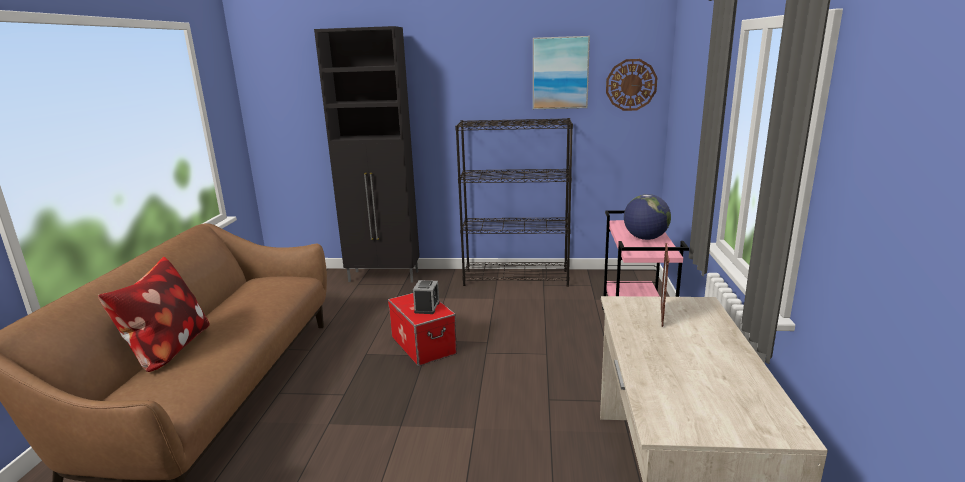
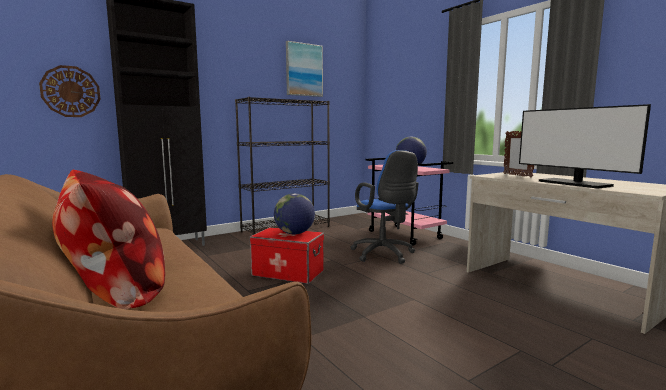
camera: 40 degrees left, 10 degrees down
(427, 307) = (294, 233): alarm clock -> globe
(552, 354) = (384, 255): none -> blue office chair
(631, 85) = (345, 83): wall clock -> wall clock (71, 91)
(652, 365) = (574, 183): none -> monitor

